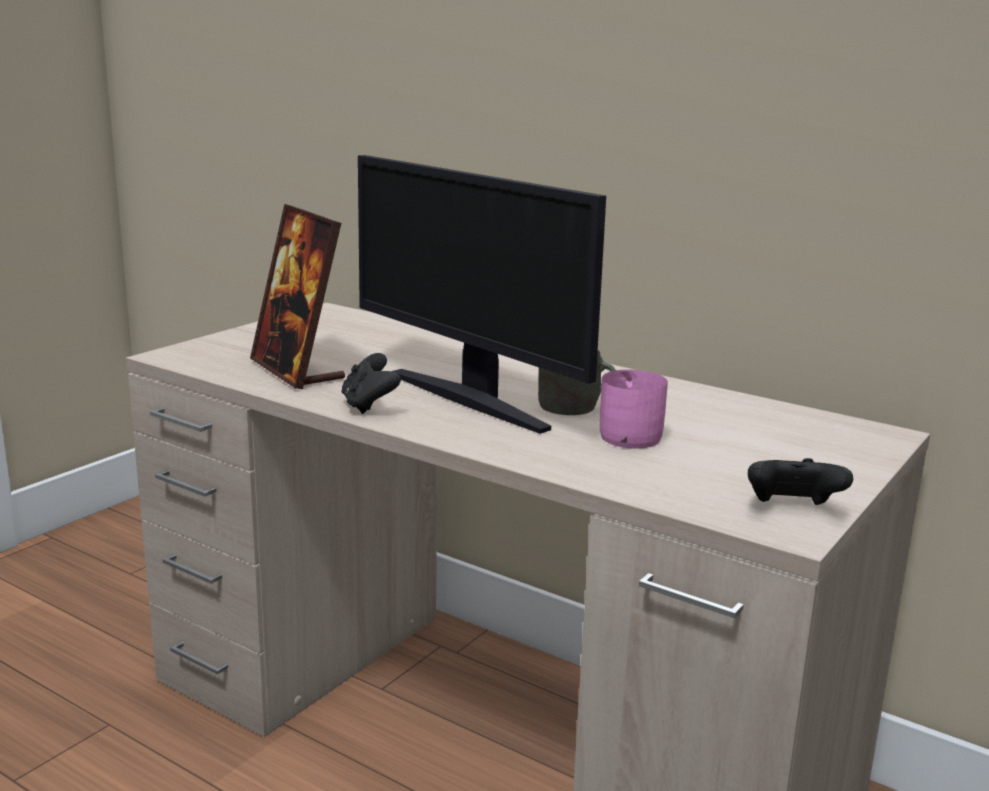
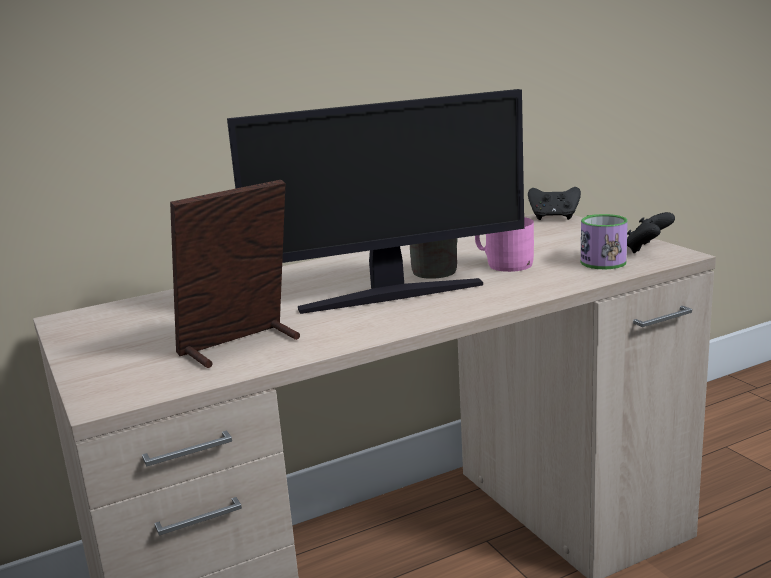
camera: 60 degrees left, 0 degrees up
(297, 370) = (240, 346): picture frame -> picture frame turned 150 degrees clockwise
(369, 405) = (369, 328): black game controller -> black game controller (554, 218)
(706, 483) = (599, 259): none -> mug

